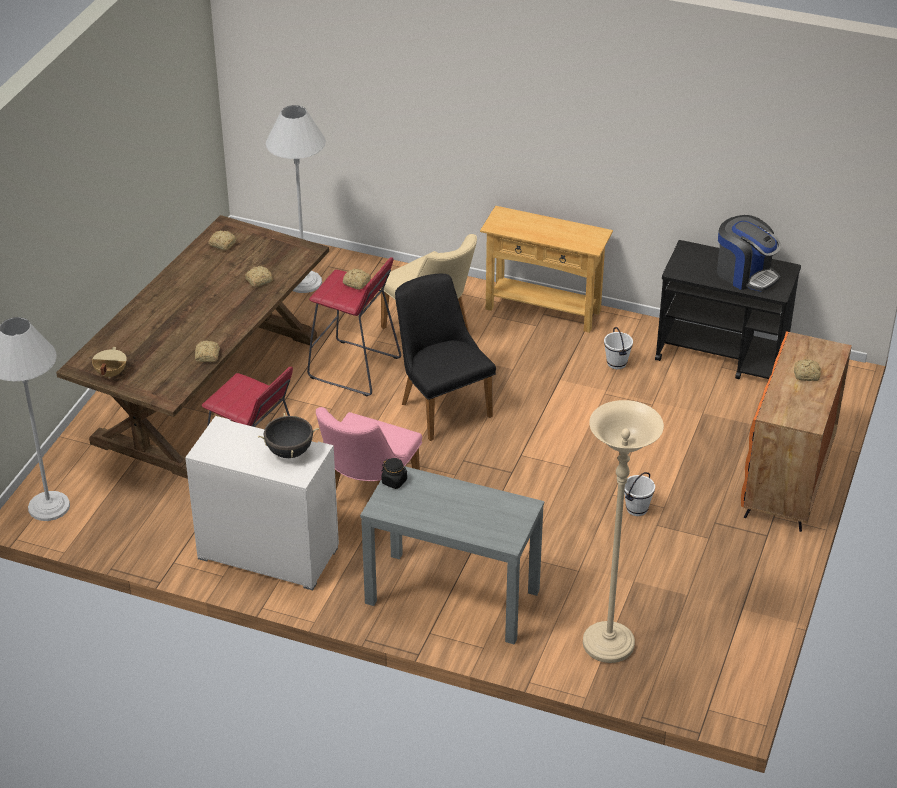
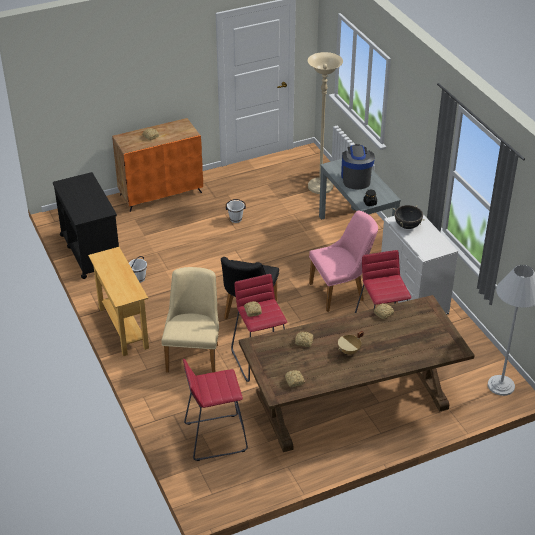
camera: 135 degrees left, 0 degrees up
(110, 373) = (445, 335): beige cooking pot -> beige cooking pot (349, 351)
(304, 282) = (214, 437): white floor lamp -> red stool
(745, 274) = (82, 192): coffee machine -> coffee machine (356, 179)

